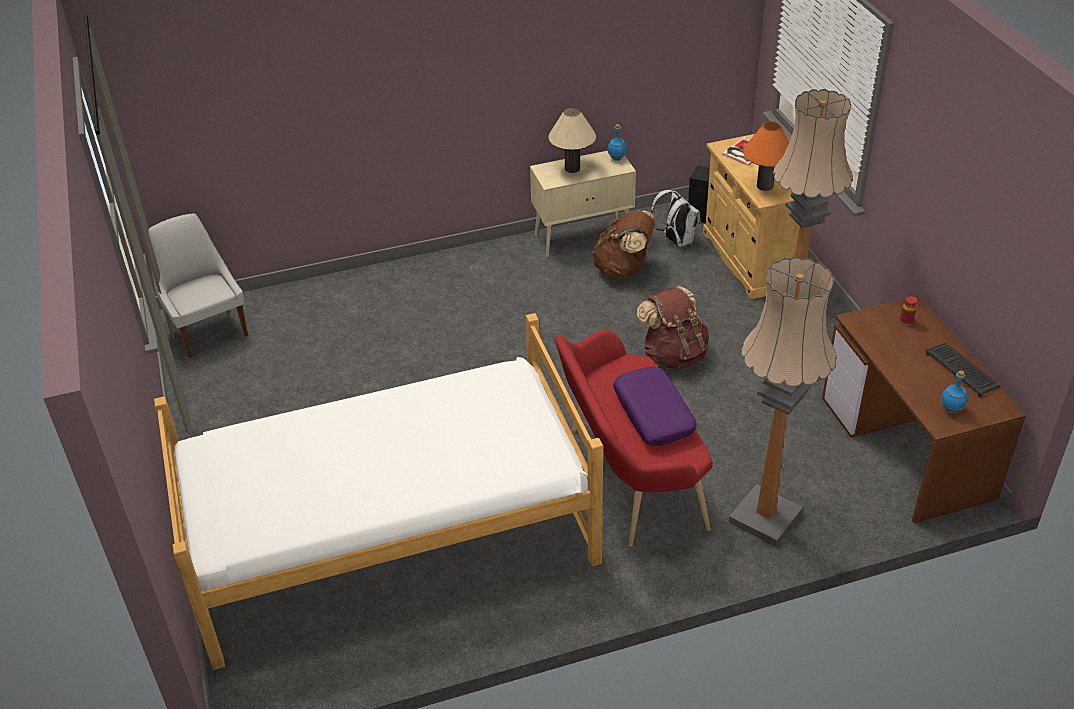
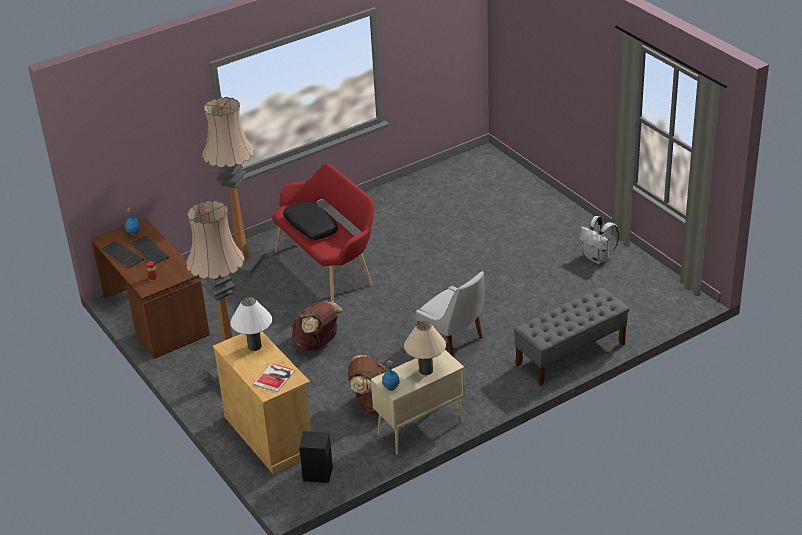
camera: 165 degrees right, 5 degrees down
(208, 330) = (663, 296): white chair -> white chair (453, 342)
(374, 282) = (570, 354): none -> grey bench
(390, 538) = (453, 215): bed -> none
(654, 414) = (310, 226): purple pillow -> black pillow
(676, 241) = (337, 441): white backpack -> white backpack (597, 258)
(765, 186) = (254, 346): orange table lamp -> white table lamp
(919, 369) = (149, 251): none -> keyboard

